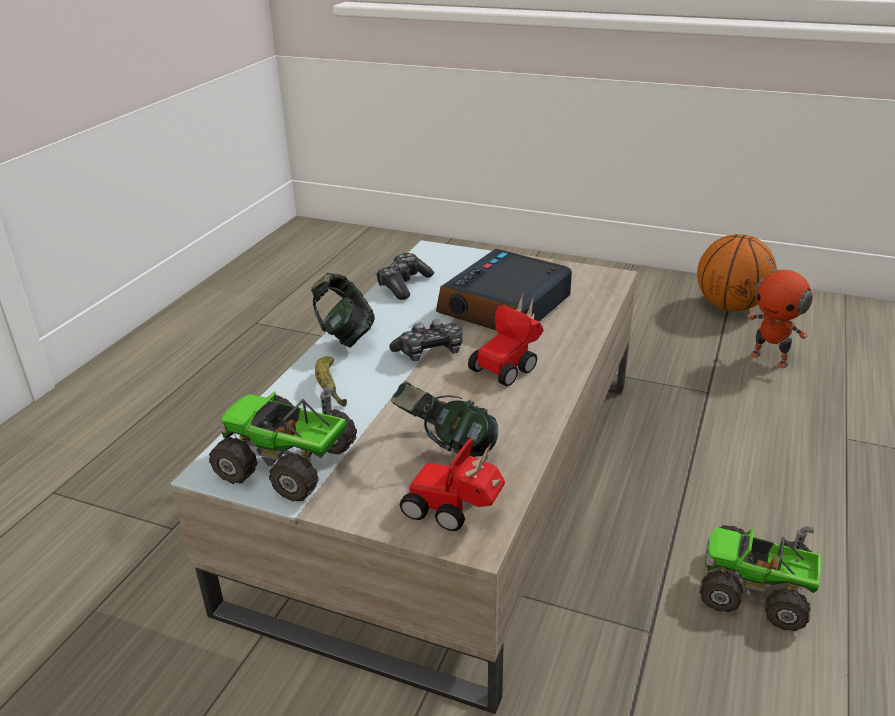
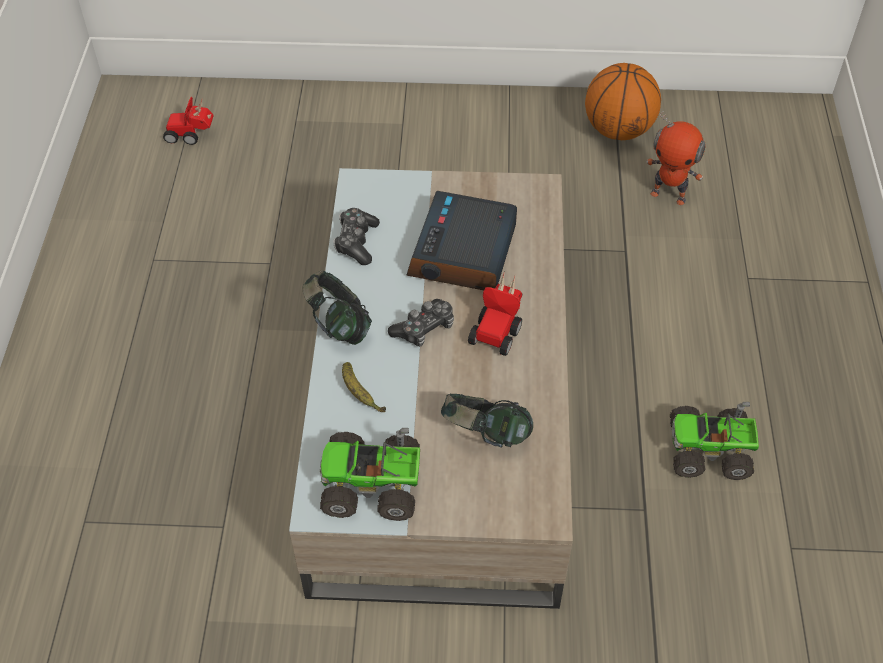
camera: 20 degrees left, 20 degrees up
(455, 510) = (521, 494): toy car -> toy car (191, 134)

